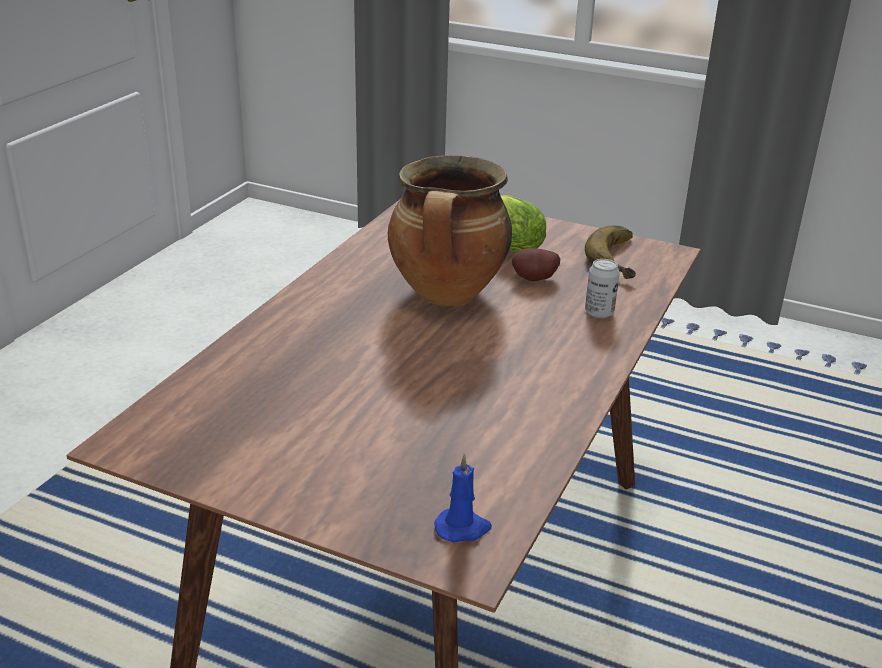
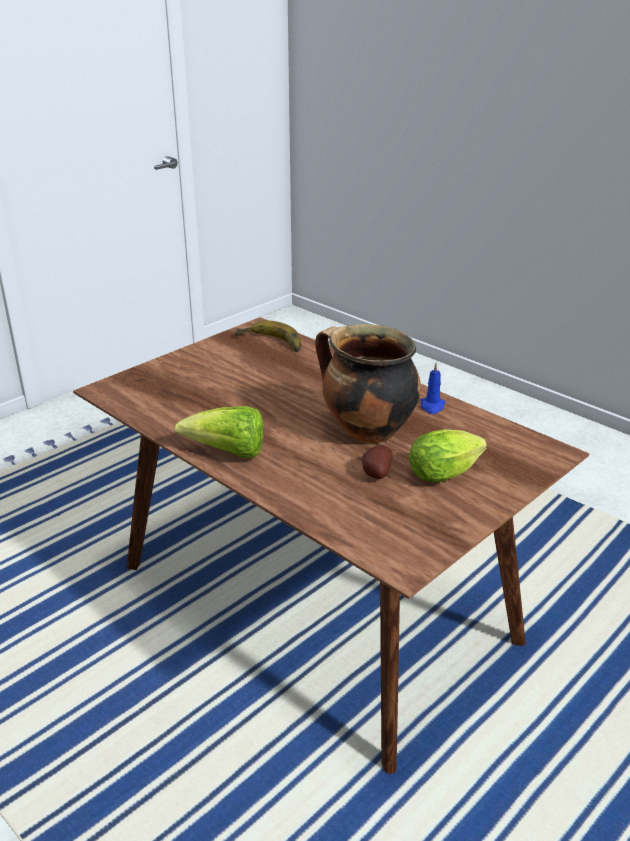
camera: 110 degrees right, 0 degrees up
(463, 528) = (126, 392): blue candle -> blue candle (432, 406)
(569, 378) = (228, 453): none -> lettuce
(599, 312) = (307, 490): can -> none
(623, 258) = (401, 533): banana -> banana (270, 344)

